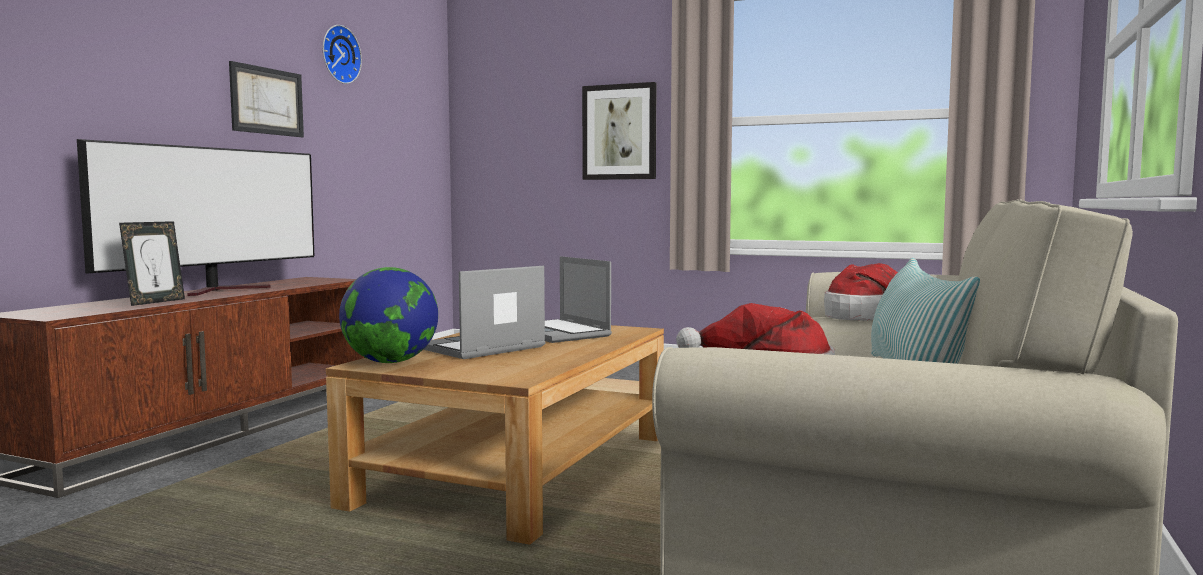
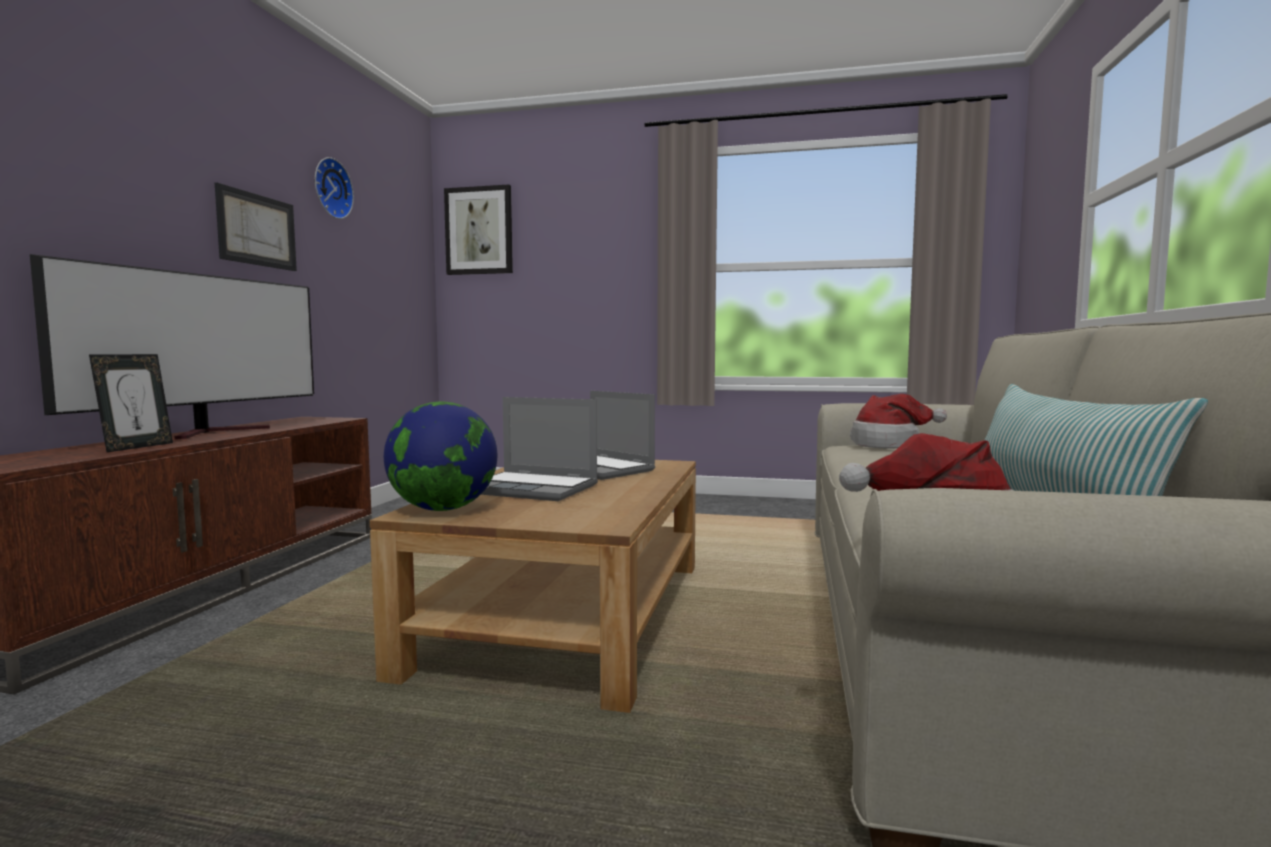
camera: 10 degrees left, 0 degrees up
(482, 348) = (533, 489): laptop -> laptop turned 105 degrees counterclockwise
(619, 132) = (606, 277): picture -> picture (479, 231)

